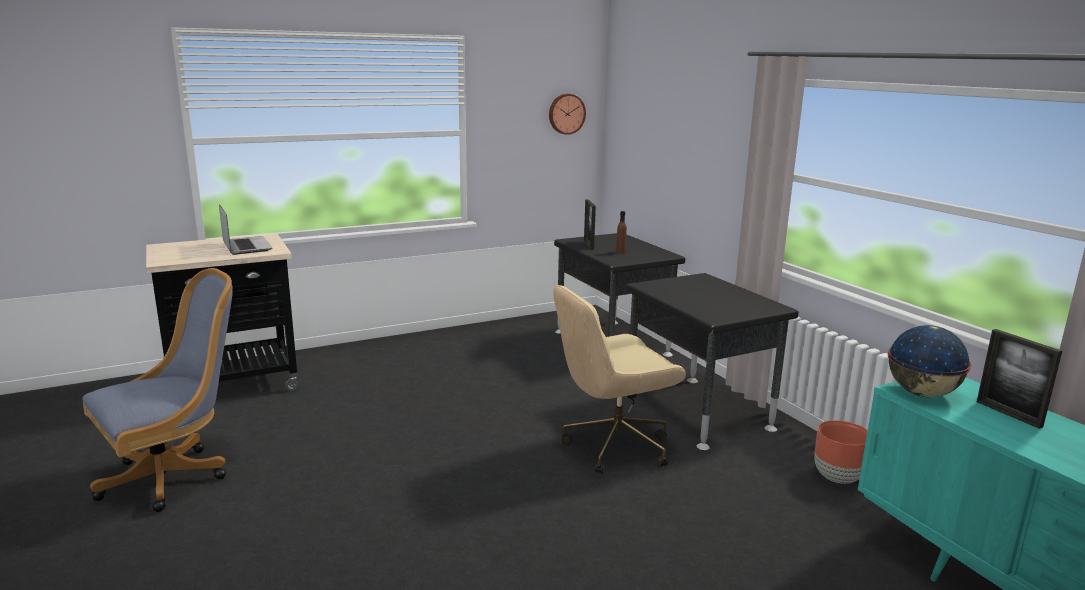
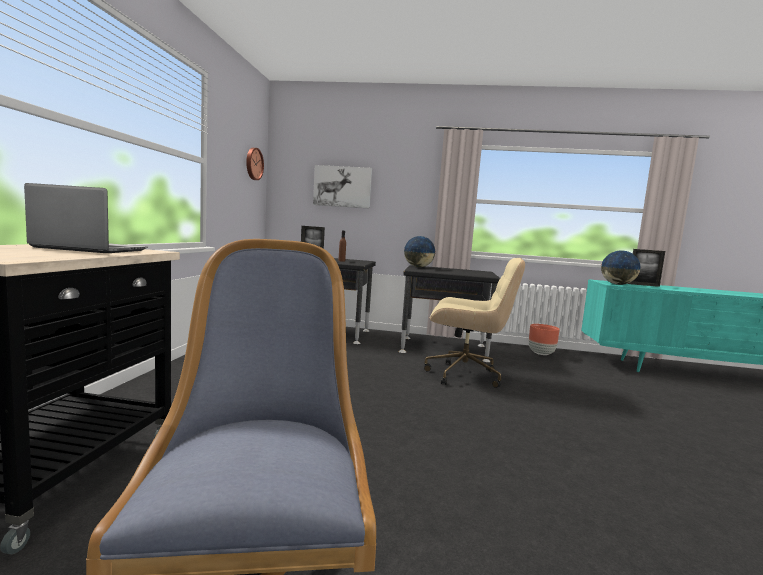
camera: 55 degrees left, 10 degrees down
(613, 448) = (466, 376): beige office chair -> beige office chair turned 90 degrees counterclockwise
(663, 142) = (342, 186): none -> picture
(688, 280) = (418, 267): none -> globe

